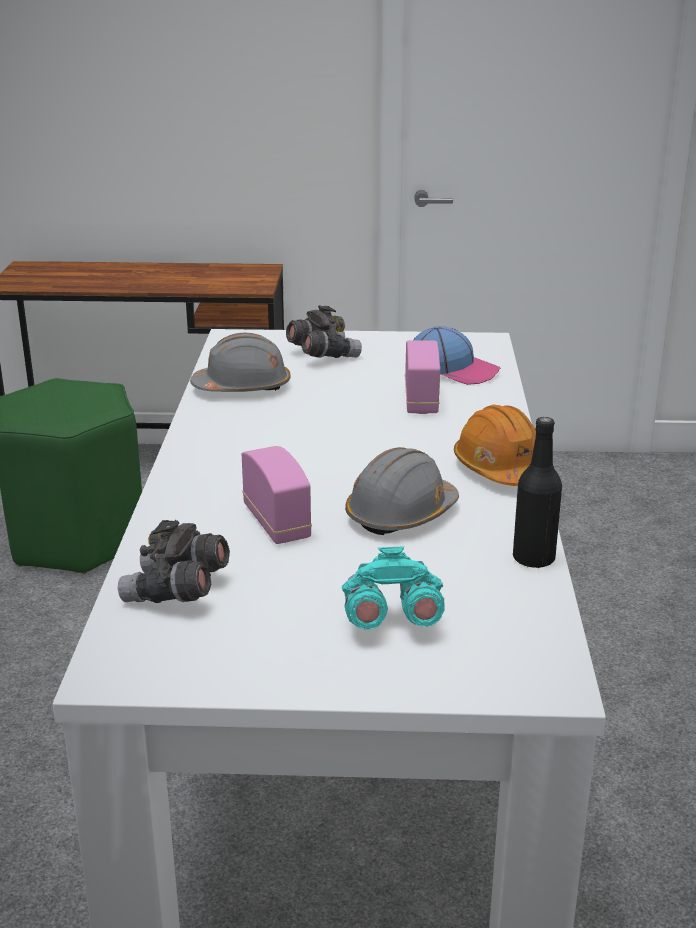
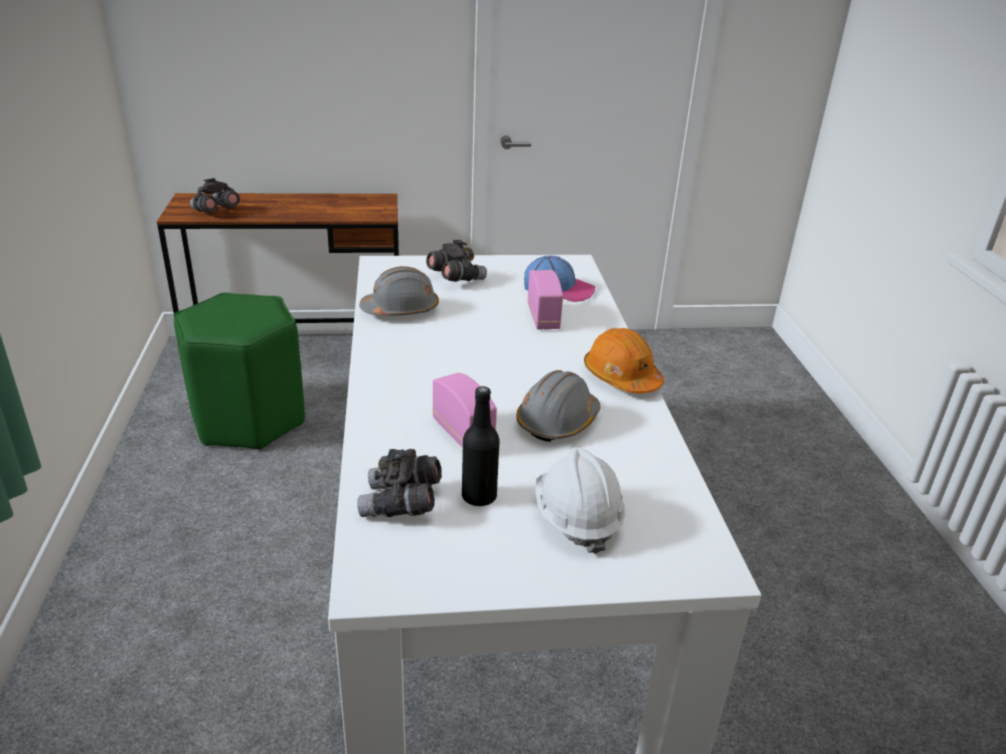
camera: 10 degrees left, 5 degrees up
(54, 281) = (215, 211): none -> grey binoculars
(389, 620) = (576, 519): turquoise binoculars -> white hard hat
(533, 559) = (668, 456): black bottle -> black bottle (479, 496)

